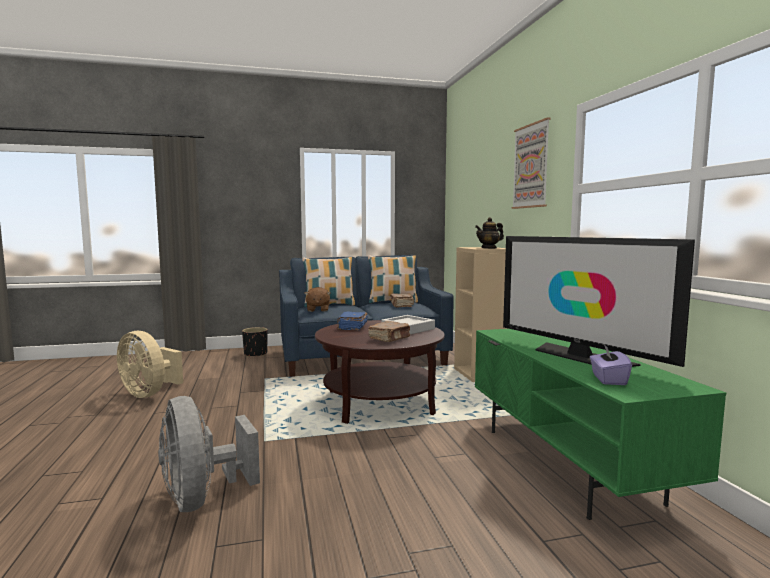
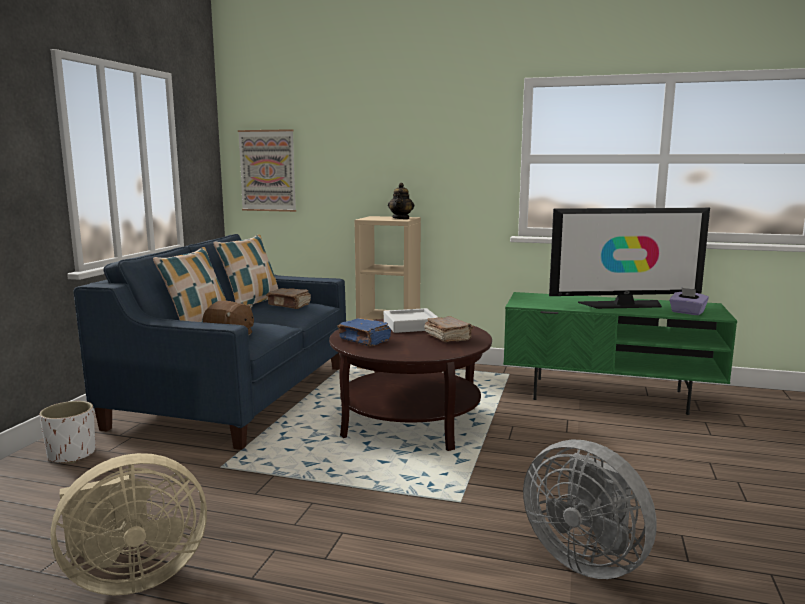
camera: 60 degrees left, 5 degrees up
(202, 498) = (586, 559): grey fan -> grey fan turned 45 degrees clockwise
(255, 354) = (72, 454): black planter -> white planter
(531, 166) = (445, 128): picture -> picture (268, 170)

